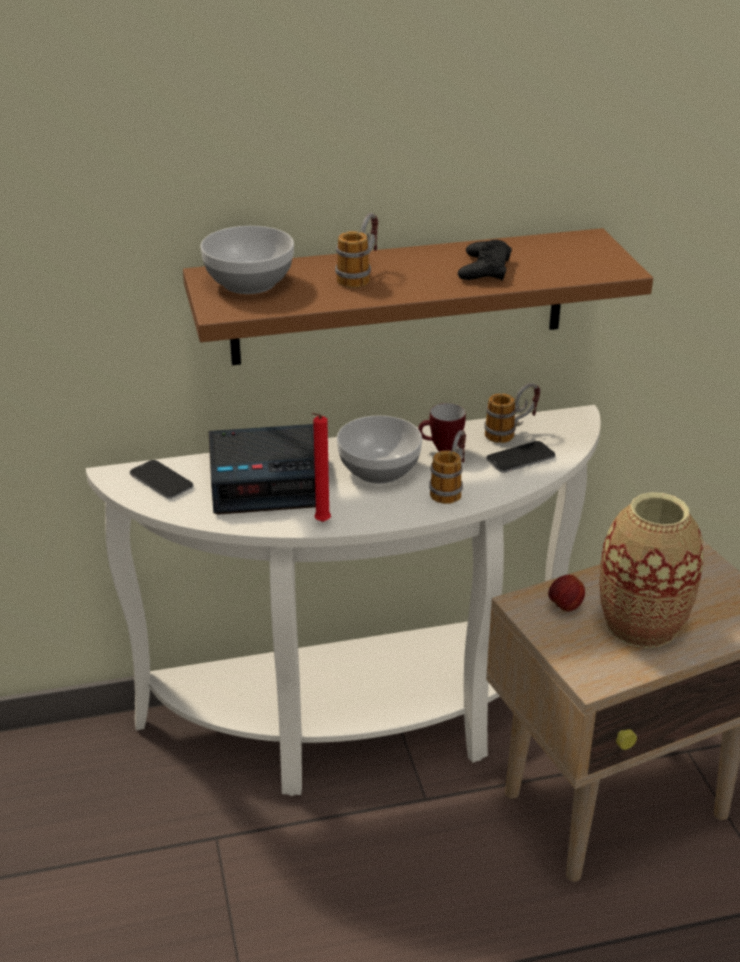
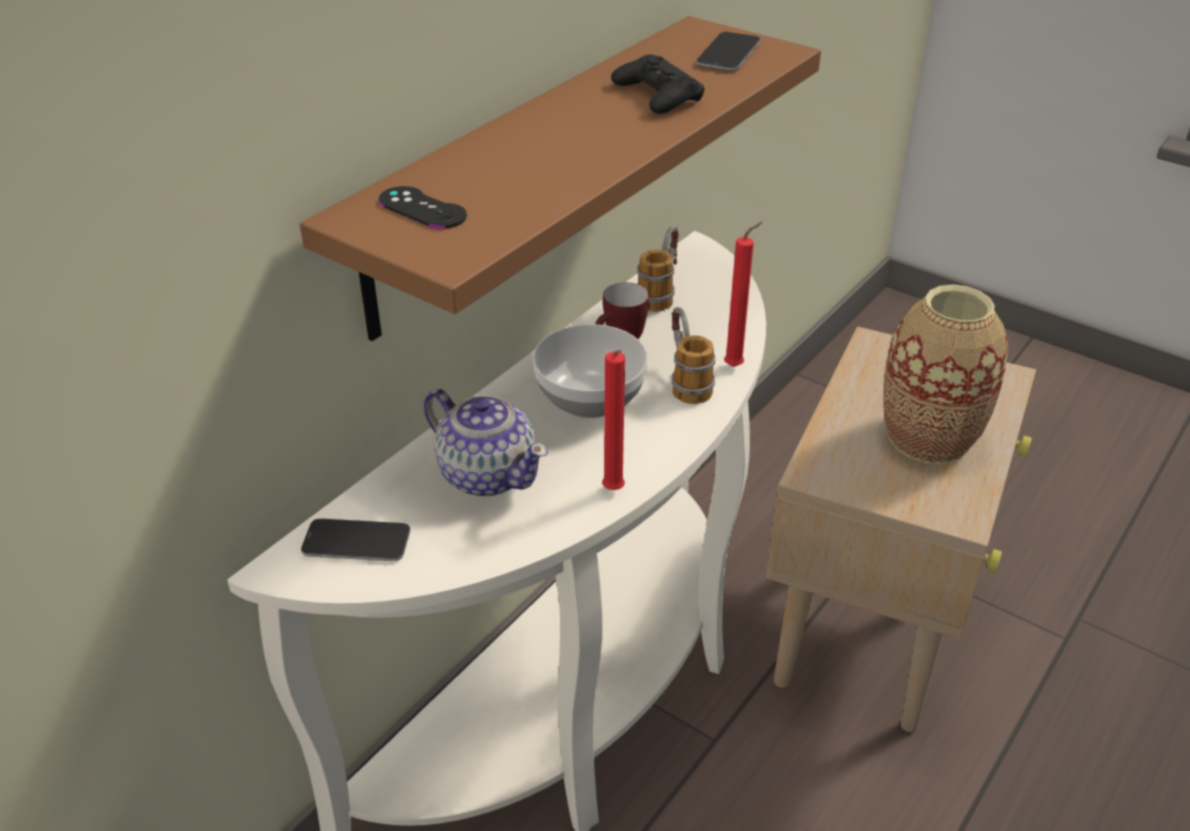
camera: 40 degrees left, 5 degrees up
(248, 282) = (422, 208): bowl -> black game controller
(267, 481) = (487, 474): alarm clock -> teapot
(360, 275) = (540, 149): mug -> none
(496, 494) = (736, 366): none -> red candle
(520, 458) = (706, 317): phone -> phone (728, 54)
(565, 607) = (850, 457): apple -> none

